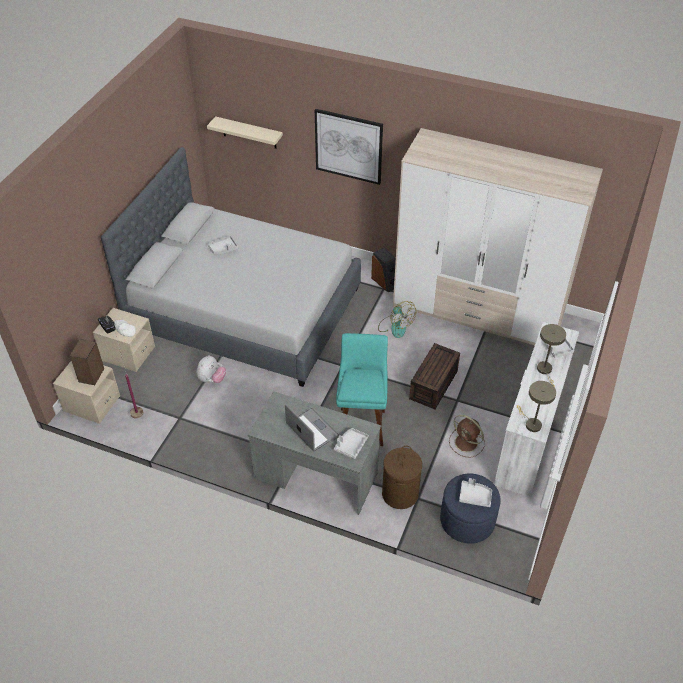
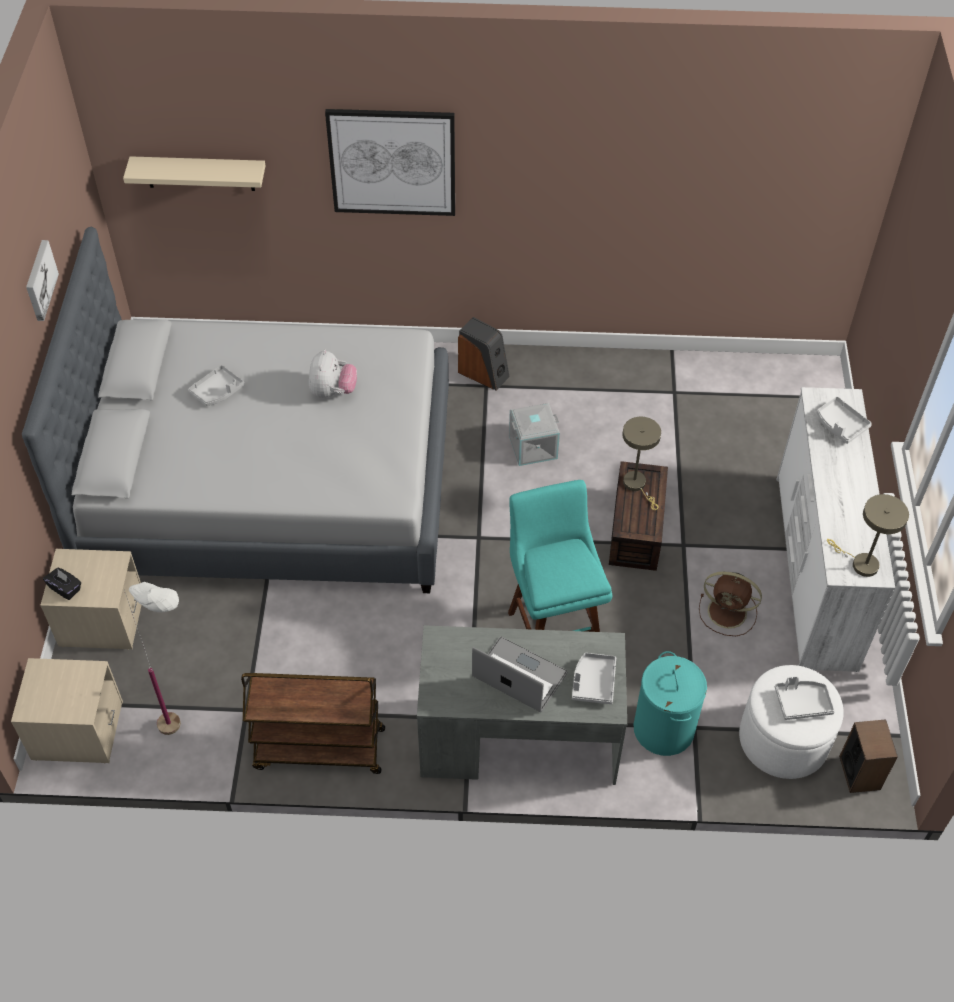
camera: 20 degrees left, 5 degrees up
(91, 375) = (76, 685): speaker -> speaker (860, 772)
(138, 163) = (39, 280): none -> picture
(207, 448) = (318, 749): none -> brown cart
(212, 379) = (270, 624): plush toy -> plush toy (333, 391)
(395, 326) = (533, 446): fan -> grey storage box
(400, 494) = (664, 729): brown laundry basket -> turquoise laundry basket
(467, 520) = (783, 739): blue ottoman -> white ottoman
(478, 312) = (651, 387): wardrobe -> none
(545, 371) = (842, 469): beige table lamp -> beige table lamp (637, 485)

